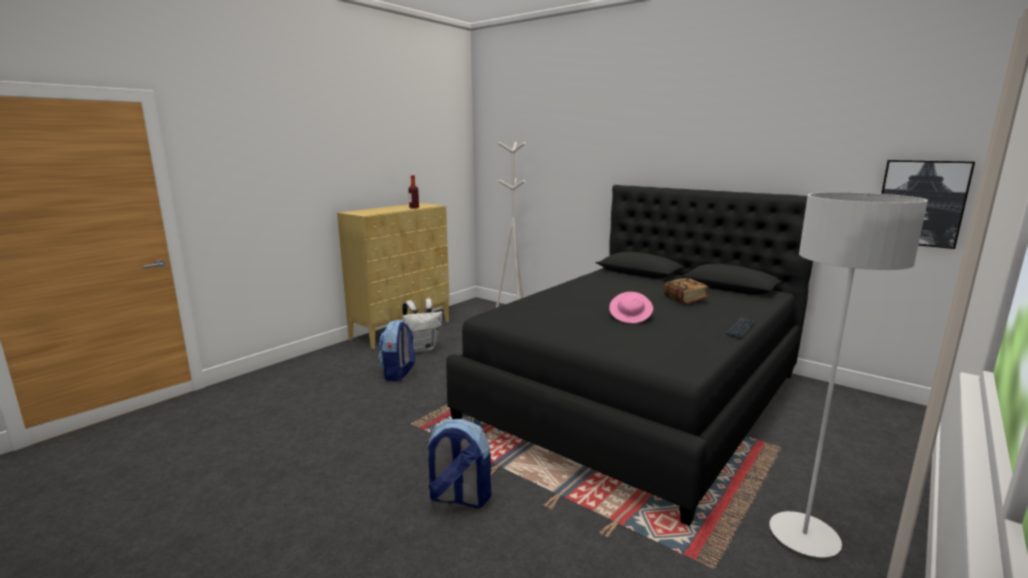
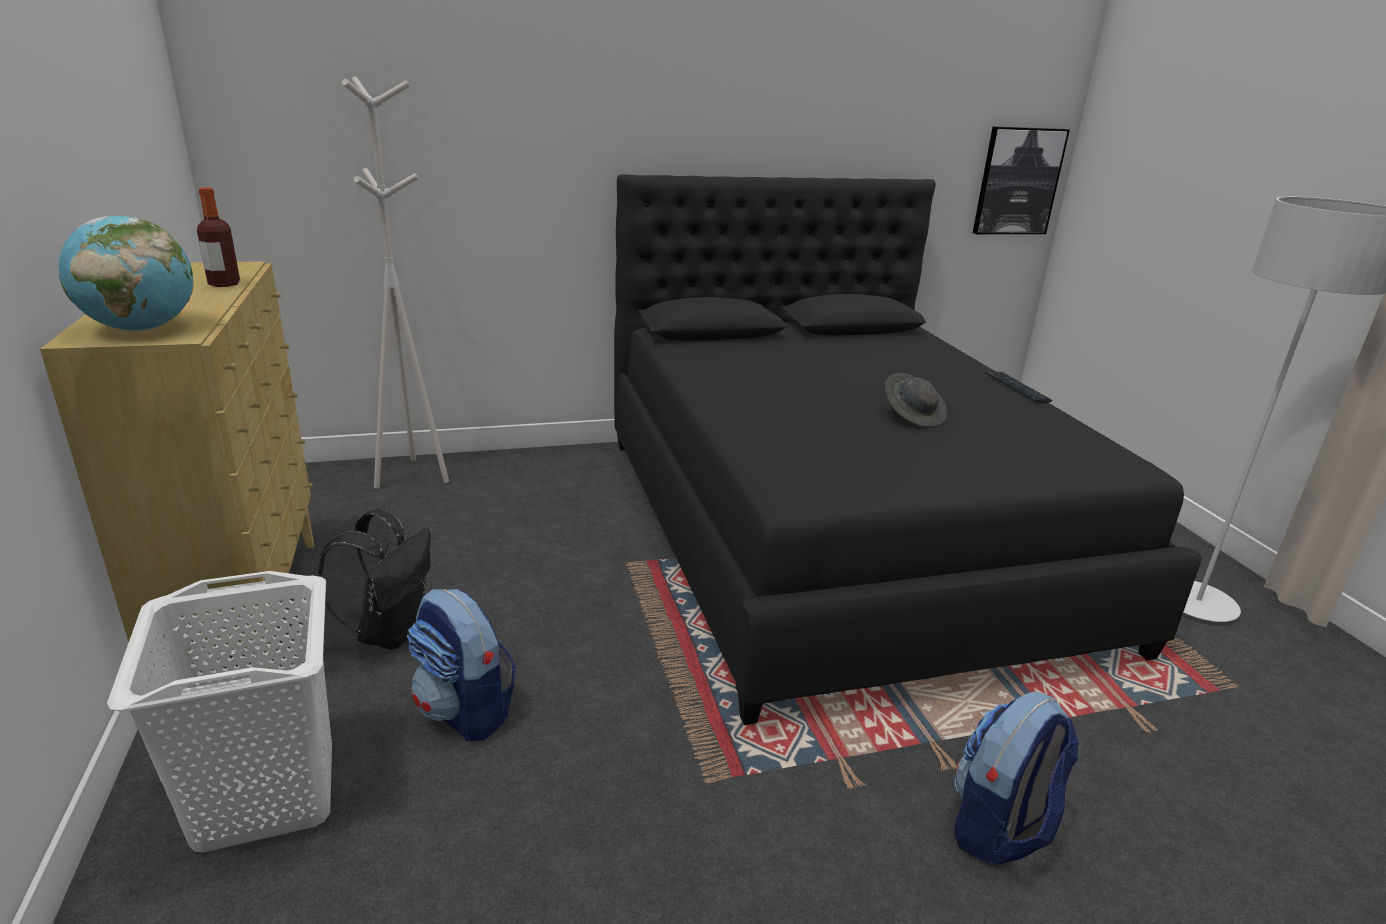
camera: 55 degrees left, 10 degrees up
(335, 365) = (267, 793): none -> white laundry basket
(363, 212) = (141, 329): none -> globe
(422, 348) = (391, 631): white backpack -> black backpack
(630, 317) = (913, 415): pink hat -> grey hat
(685, 299) = (873, 363): book -> none

